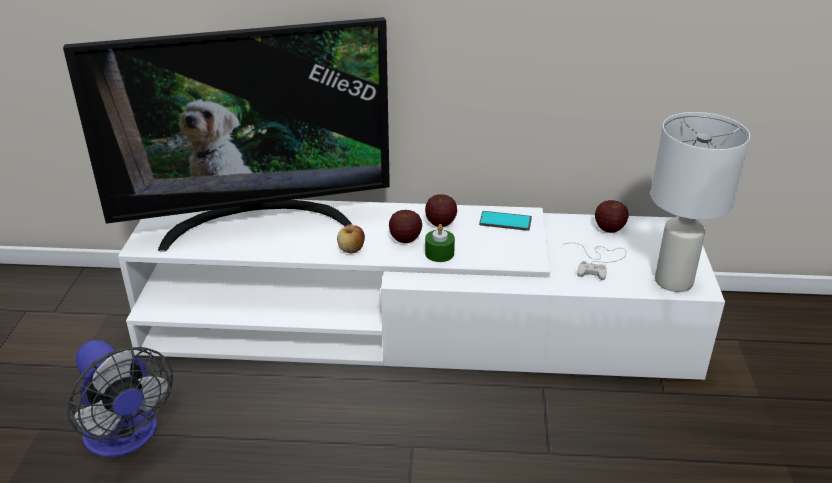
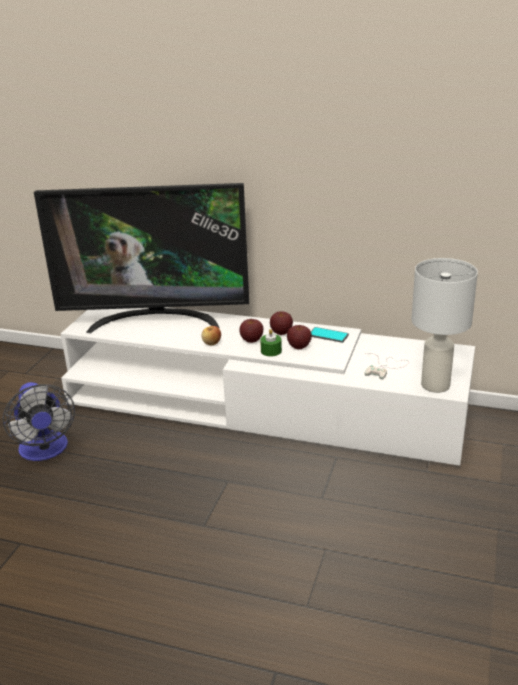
camera: 15 degrees right, 5 degrees down
(609, 229) = (405, 347): apple -> apple (299, 346)

